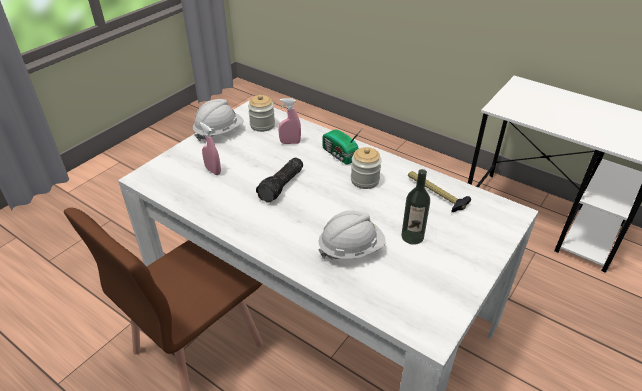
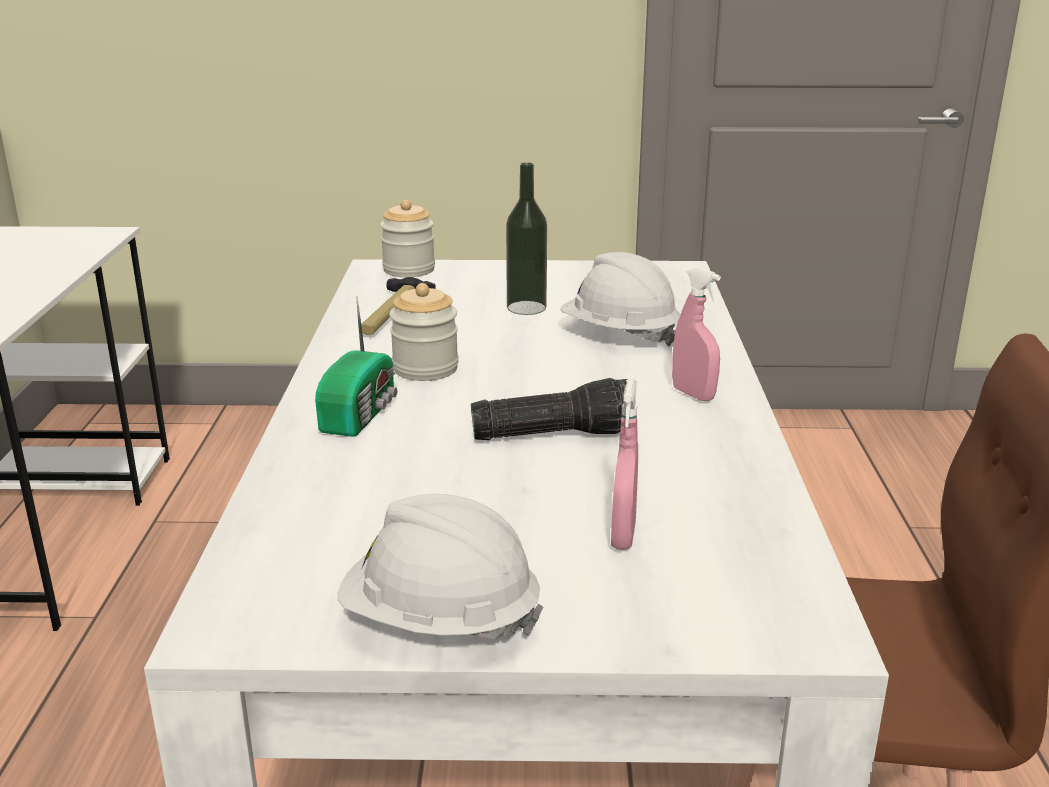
camera: 125 degrees left, 15 degrees down
(262, 125) = (322, 560): jar -> jar (409, 270)
(290, 142) = (373, 485): pink spray bottle -> pink spray bottle (693, 394)

